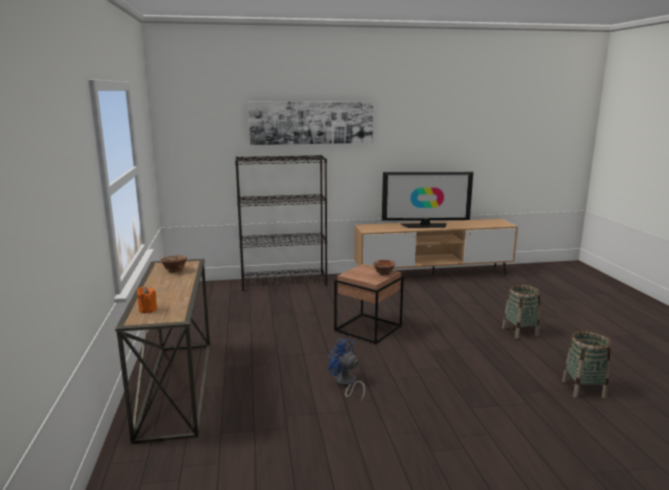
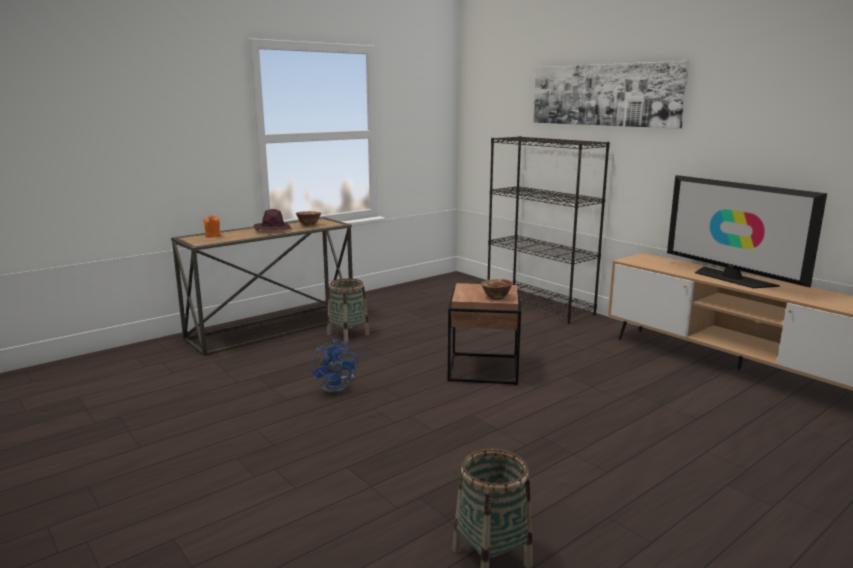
camera: 60 degrees right, 0 degrees up
(170, 284) = (273, 229): none -> purple hat
(346, 384) = (337, 387): blue fan -> blue fan turned 150 degrees clockwise
(520, 331) = (635, 472): basket -> basket (348, 334)

